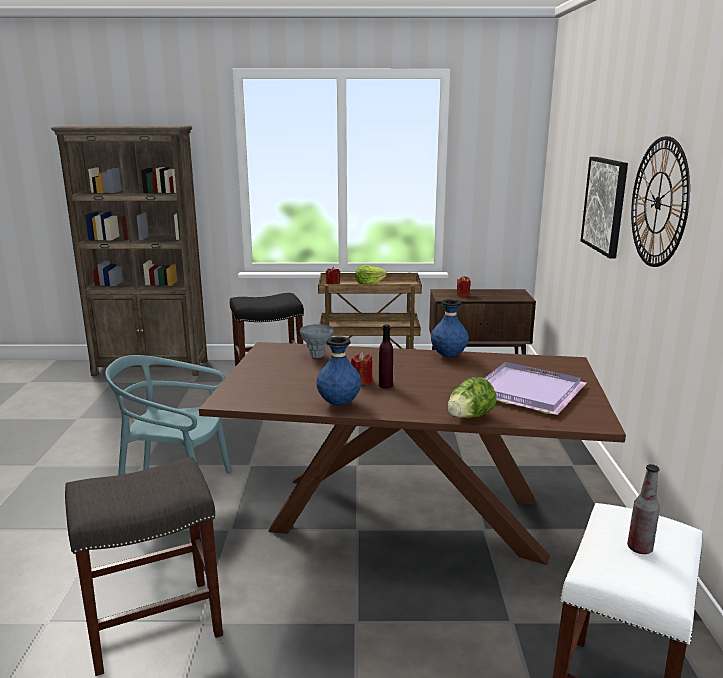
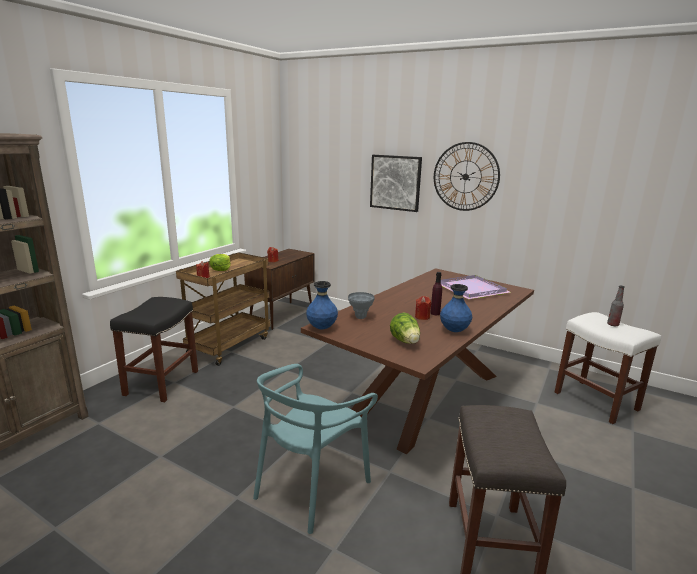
camera: 60 degrees left, 0 degrees up
(448, 356) = (403, 289): blue vase -> blue vase (321, 328)
(469, 417) = (497, 308): lettuce -> lettuce (405, 342)

